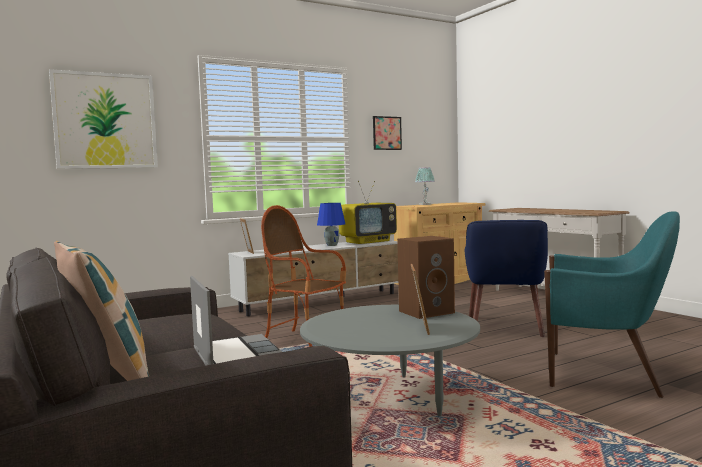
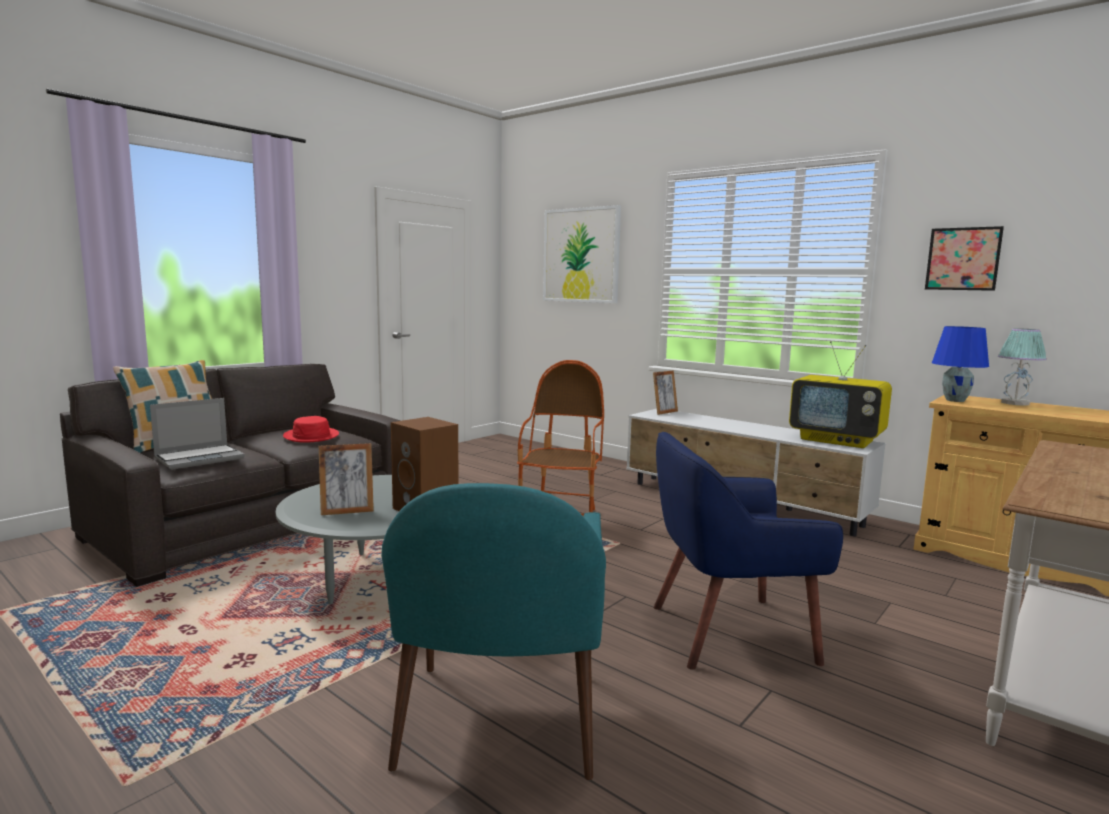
camera: 70 degrees right, 5 degrees up
(174, 323) = (311, 436): none -> red hat
(331, 245) = (769, 430): blue table lamp -> blue table lamp (955, 400)

